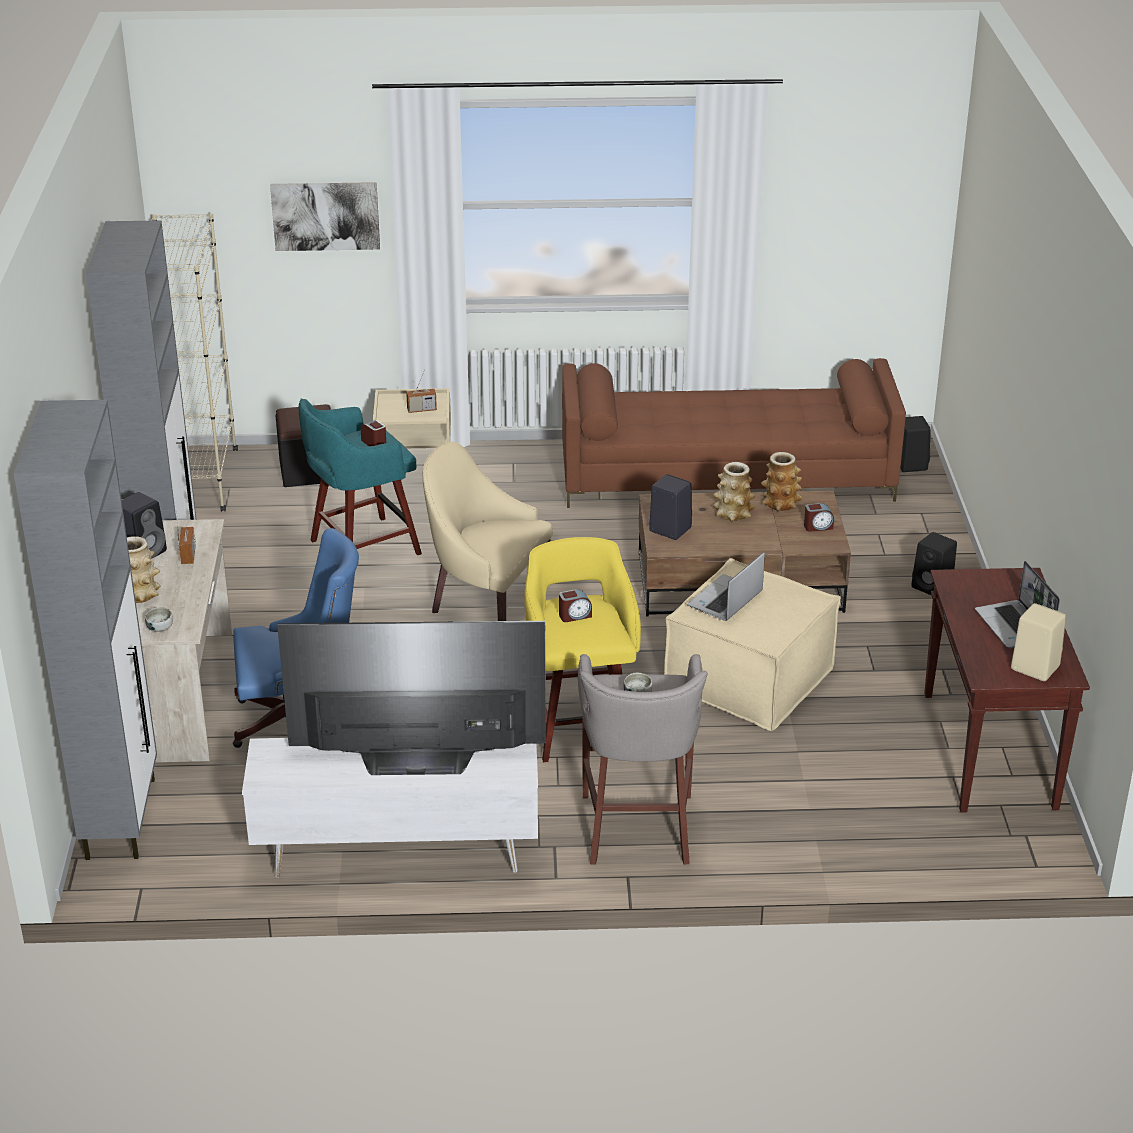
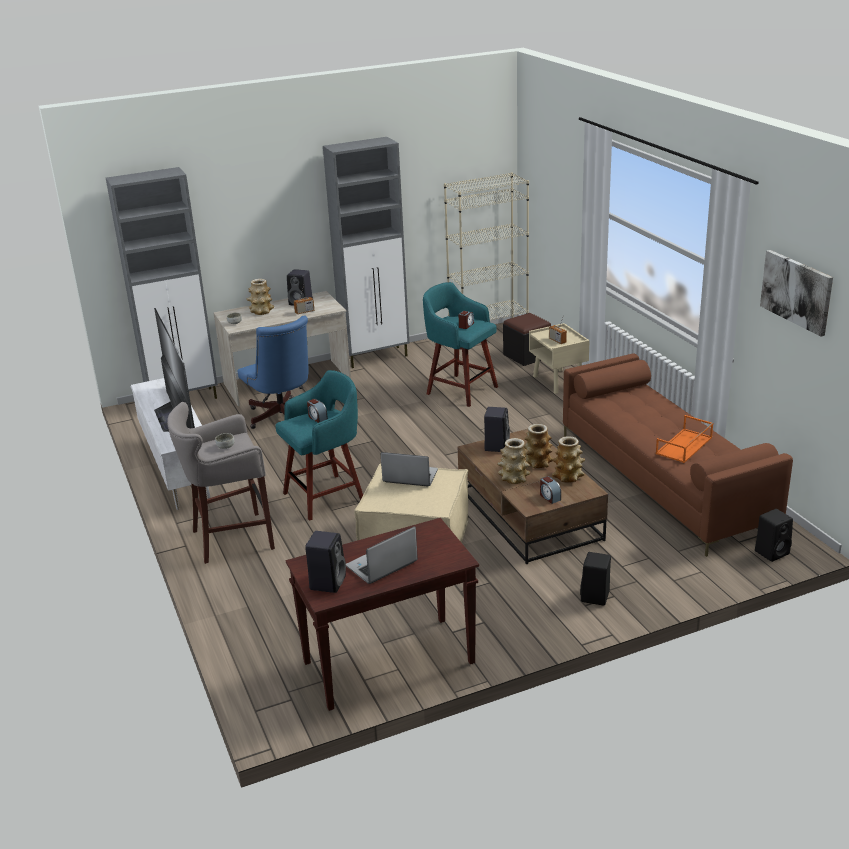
camera: 70 degrees right, 5 degrees down
(325, 215) = (569, 202): picture -> picture (796, 291)
(486, 600) = (436, 437): beige armchair -> none
(580, 725) = (326, 496): yellow stool -> turquoise stool
(759, 538) = (513, 478): none -> vase
(777, 414) = (684, 446): none -> orange tray
(1033, 667) = (328, 582): beige speaker -> black speaker

